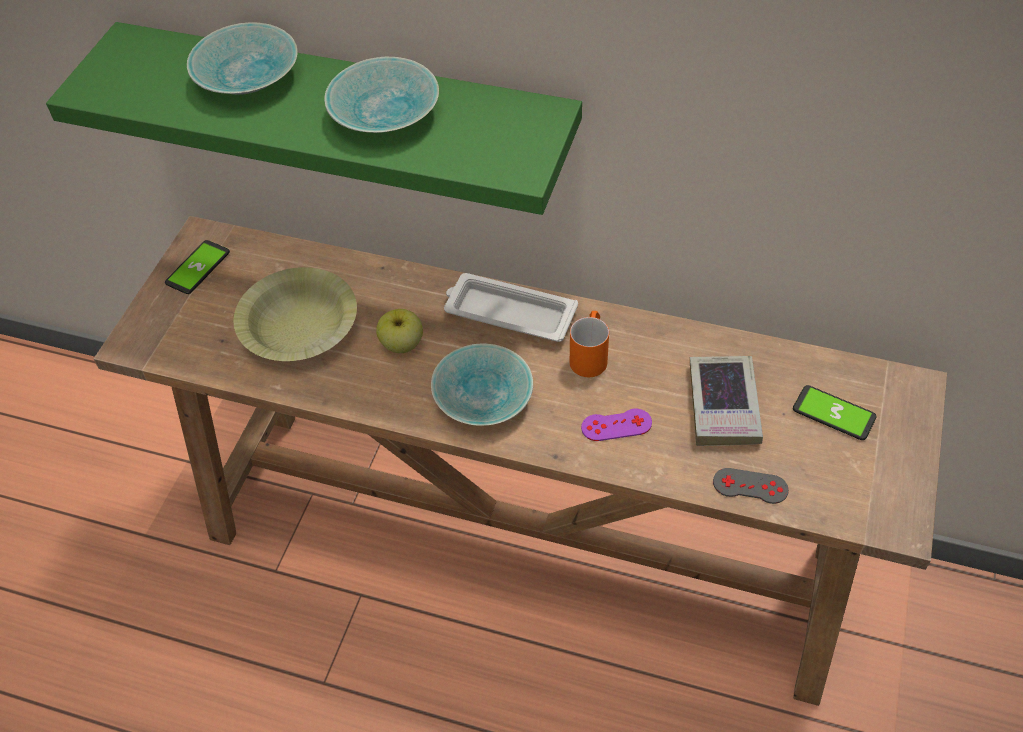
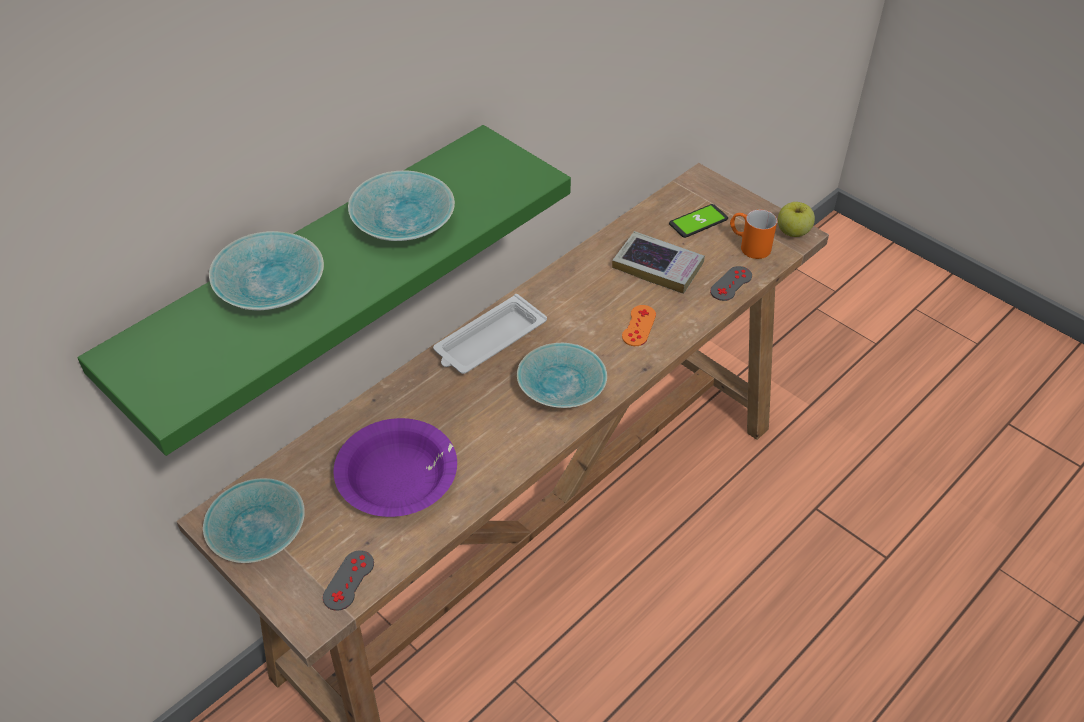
camera: 65 degrees left, 5 degrees down
(177, 347) = (348, 580): none -> grey game controller
(198, 268) = (257, 534): phone -> turquoise bowl
(299, 328) = (398, 480): yellow bowl -> purple bowl
(402, 344) = (471, 417): apple -> apple (793, 232)
(590, 354) = (564, 313): orange mug -> orange mug (748, 245)
(616, 425) = (639, 326): purple game controller -> orange game controller

